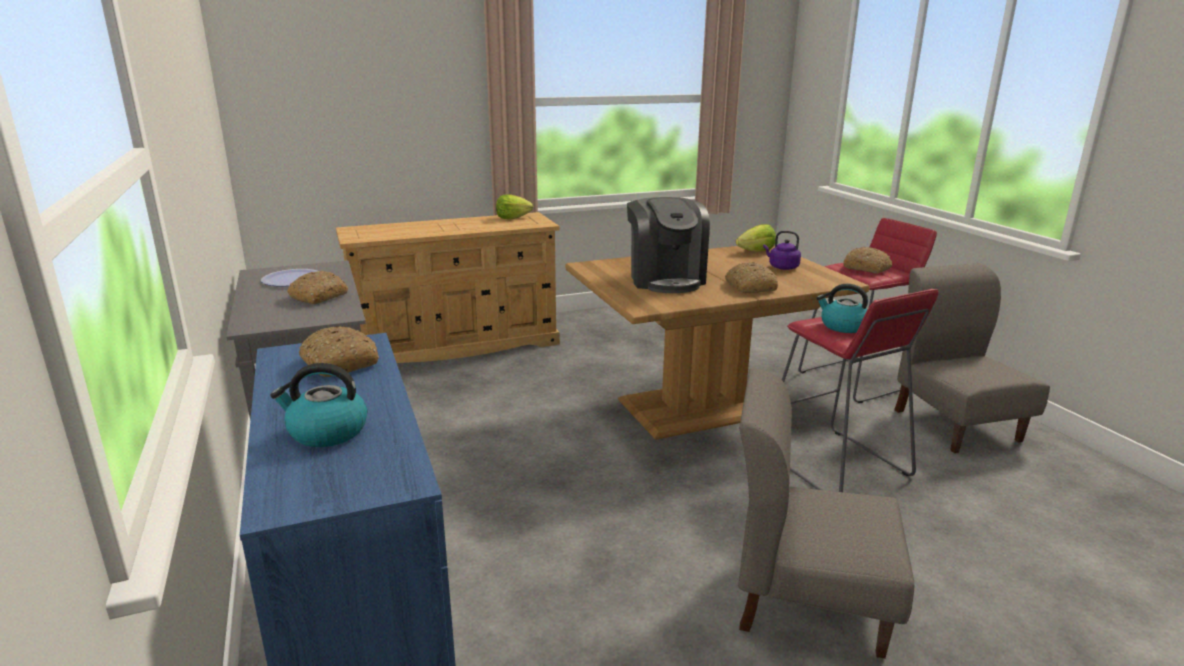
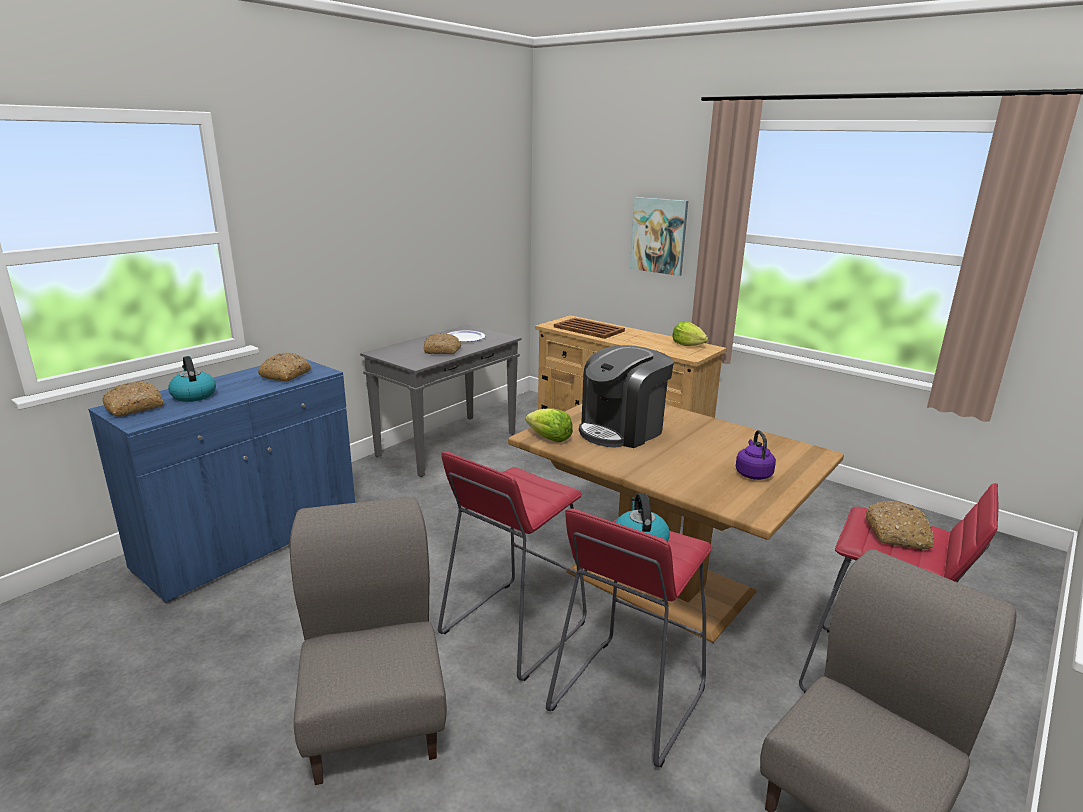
camera: 60 degrees right, 0 degrees up
(401, 231) = (589, 329): none -> brown tray
(427, 112) = (659, 235): none -> picture
(718, 489) = (512, 628): none -> red stool
(749, 287) = (655, 468): bread -> bread (135, 407)
(756, 251) = (790, 452): lettuce -> lettuce (549, 438)

